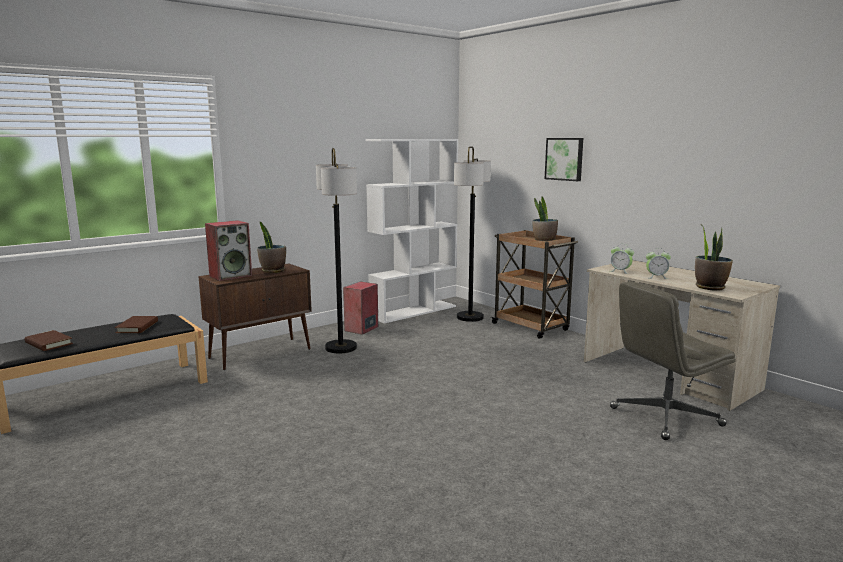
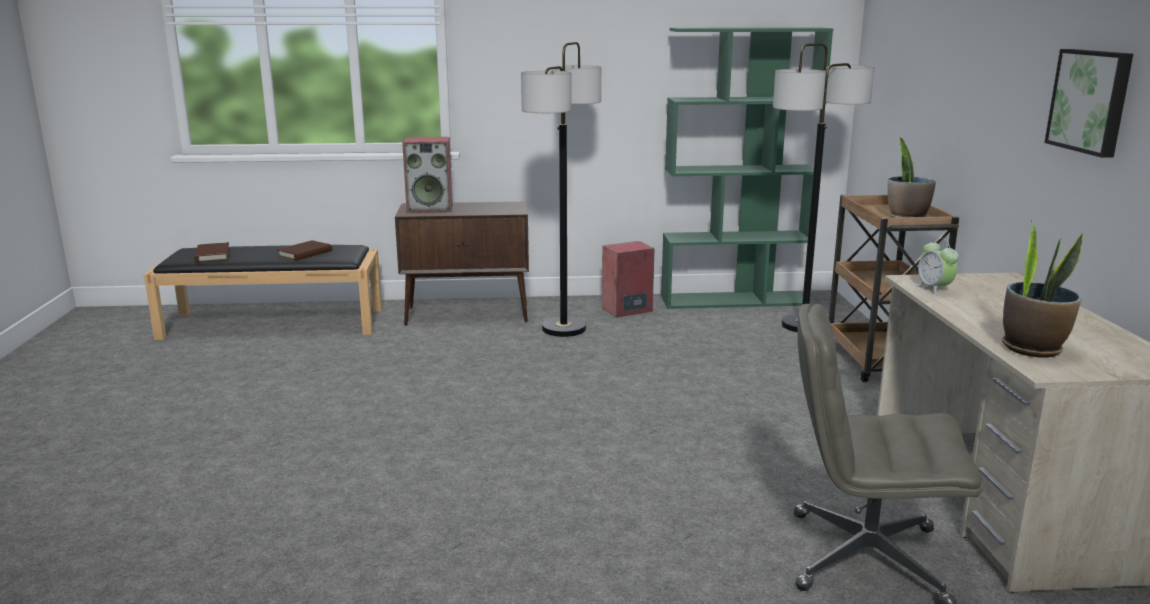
camera: 35 degrees right, 5 degrees up
(272, 271) = (486, 209): potted plant -> none
(413, 311) = (734, 300): white bookcase -> green bookcase
(565, 159) = (966, 71): picture -> picture (1091, 101)
(656, 277) = (976, 310): alarm clock -> none

